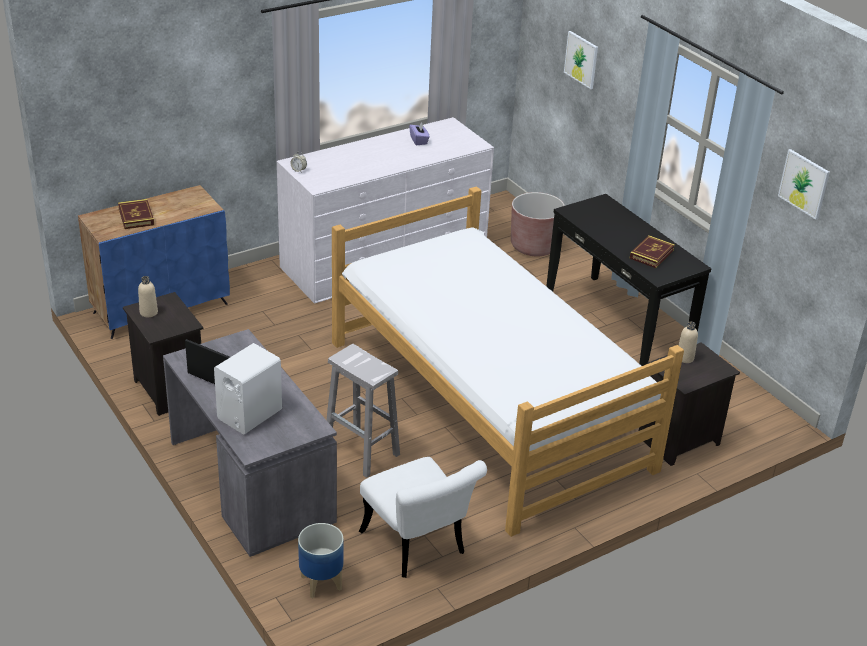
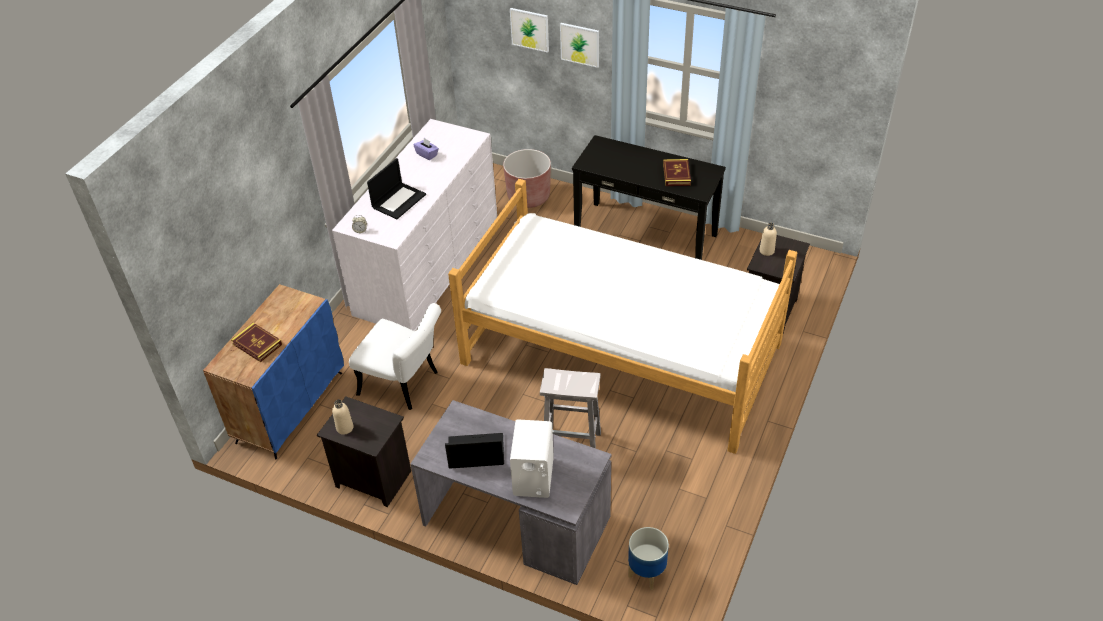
camera: 30 degrees left, 10 degrees up
(355, 162) = (399, 200): none -> laptop
(418, 547) = (684, 501): white chair -> white chair (404, 384)
(804, 183) = (801, 79): picture -> picture (580, 44)

